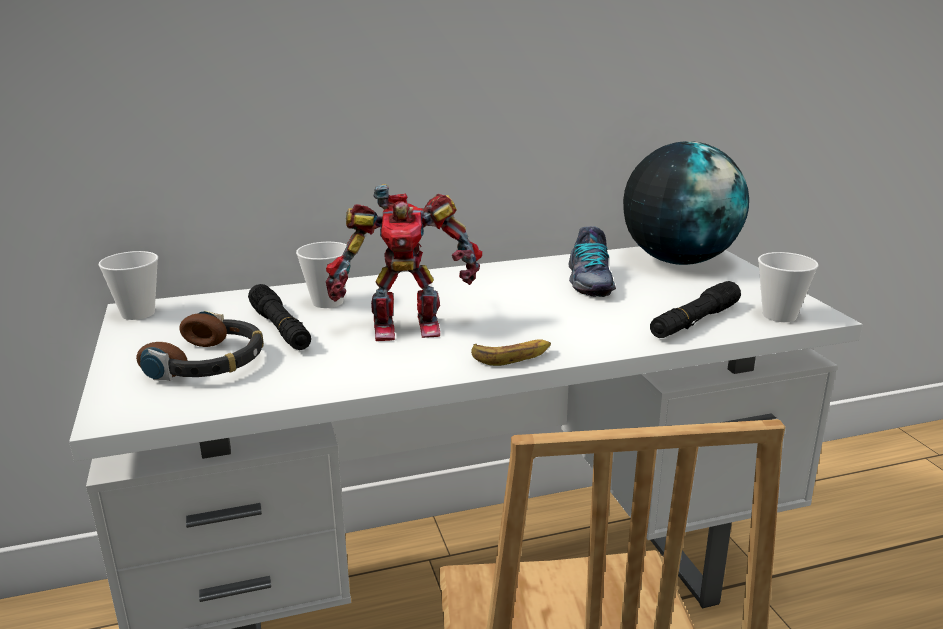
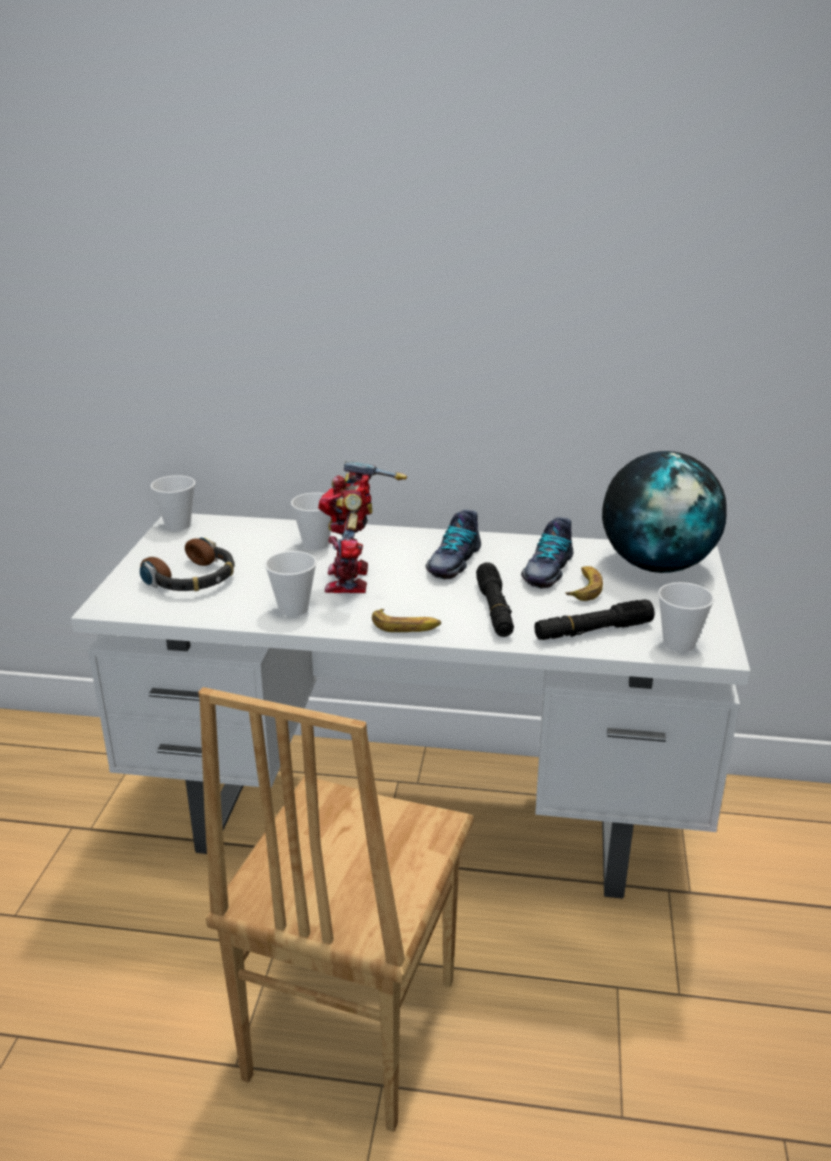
camera: 25 degrees right, 5 degrees up
(280, 328) = (262, 561): black flashlight -> black flashlight (494, 609)
(367, 367) = (293, 609): none -> cup
(405, 326) = (352, 580): toy robot -> toy robot turned 75 degrees clockwise
(491, 291) = (453, 561): none -> shoe
(640, 289) = (584, 588): none -> banana

